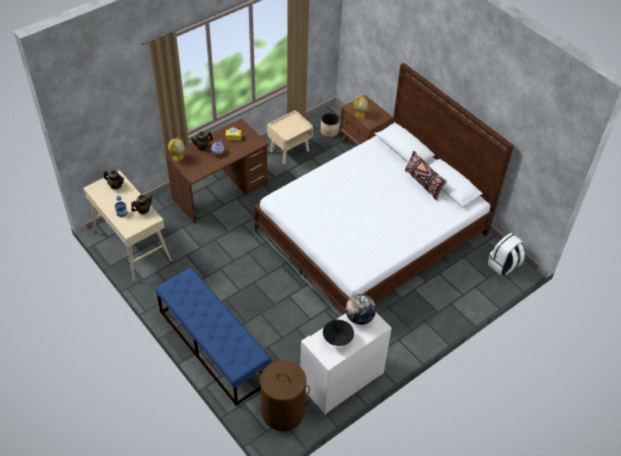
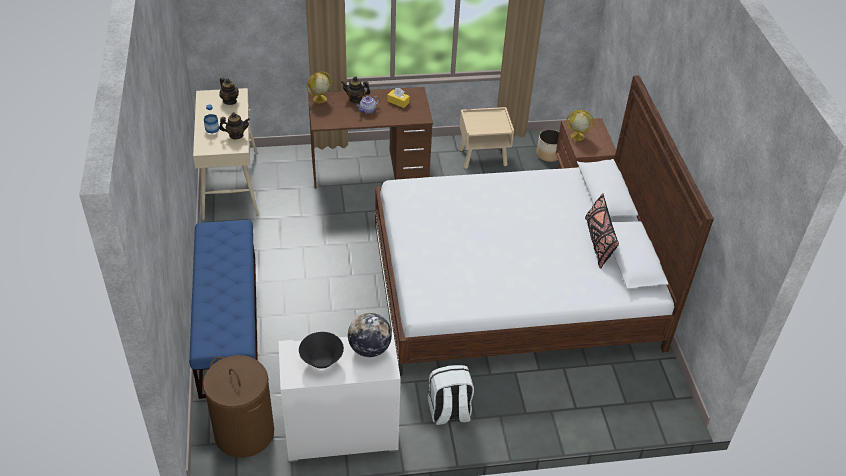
camera: 30 degrees right, 5 degrees down
(503, 265) = (661, 399): white backpack -> white backpack (449, 412)

